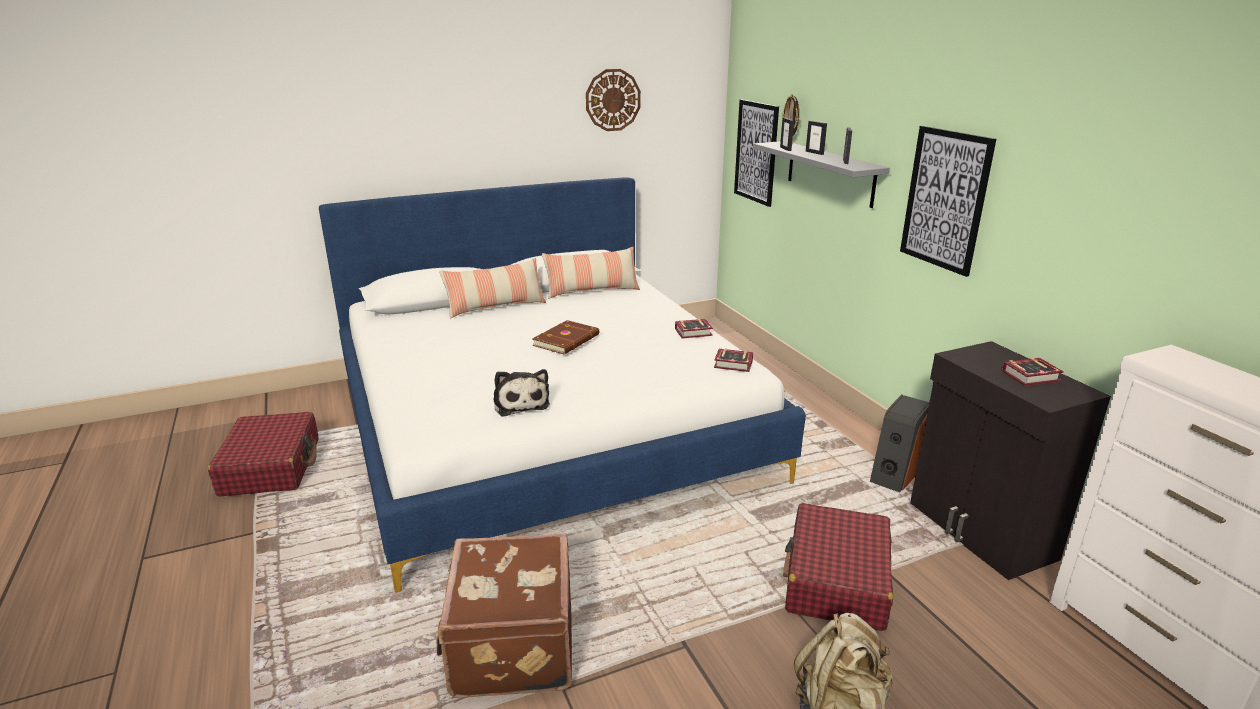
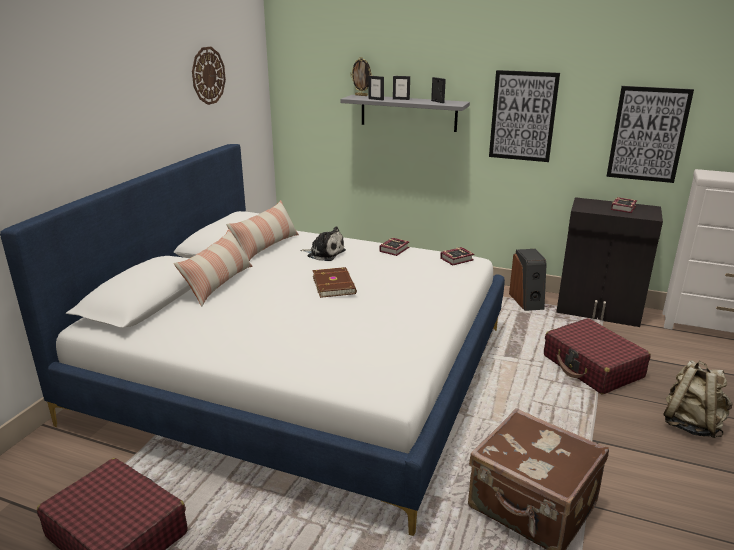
camera: 45 degrees left, 0 degrees up
(520, 403) = (400, 336): plush toy -> plush toy (324, 253)
(756, 152) = (317, 107): picture -> picture (648, 134)

